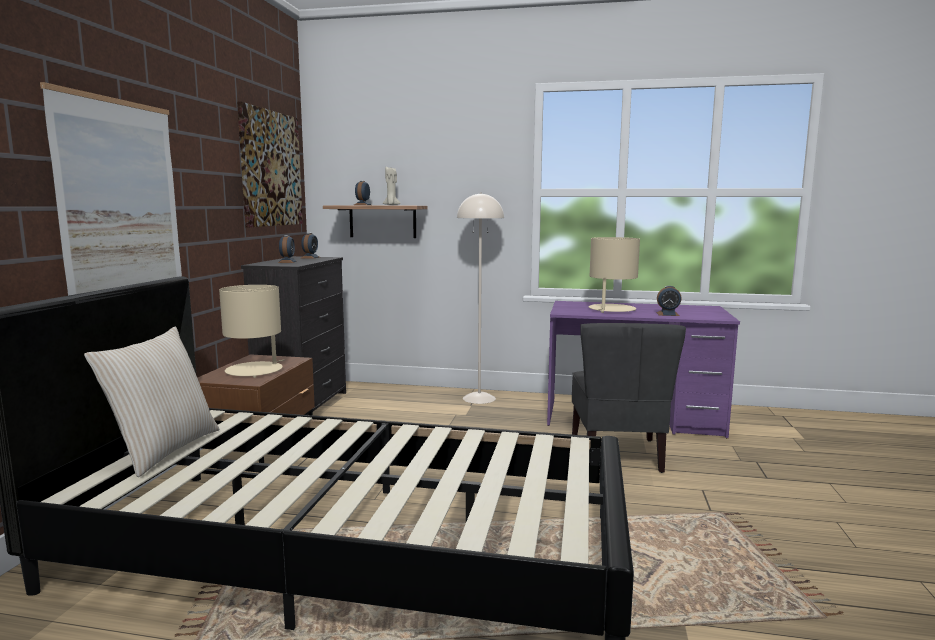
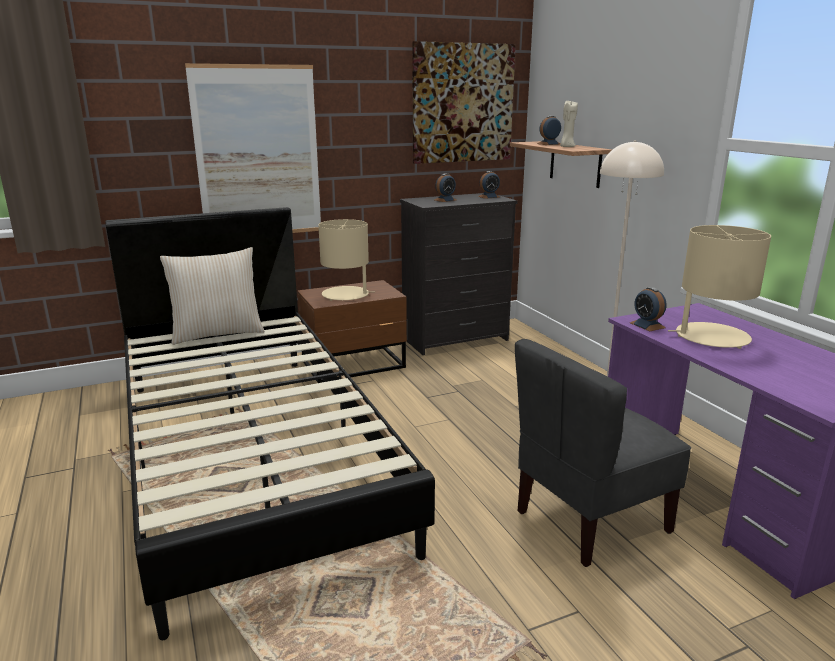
camera: 55 degrees right, 10 degrees up
(668, 314) = (761, 370): alarm clock -> alarm clock (647, 325)

